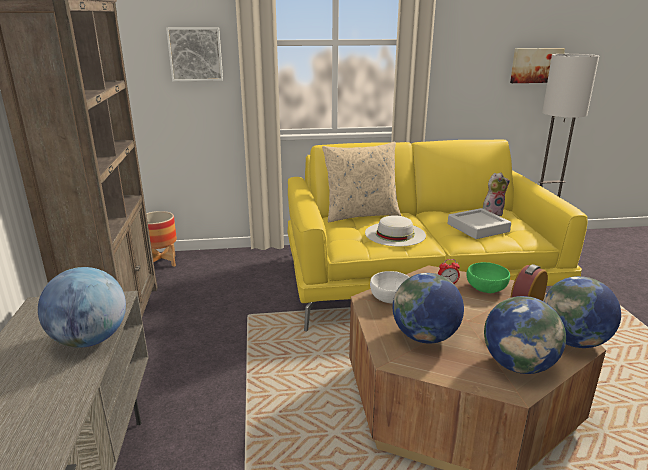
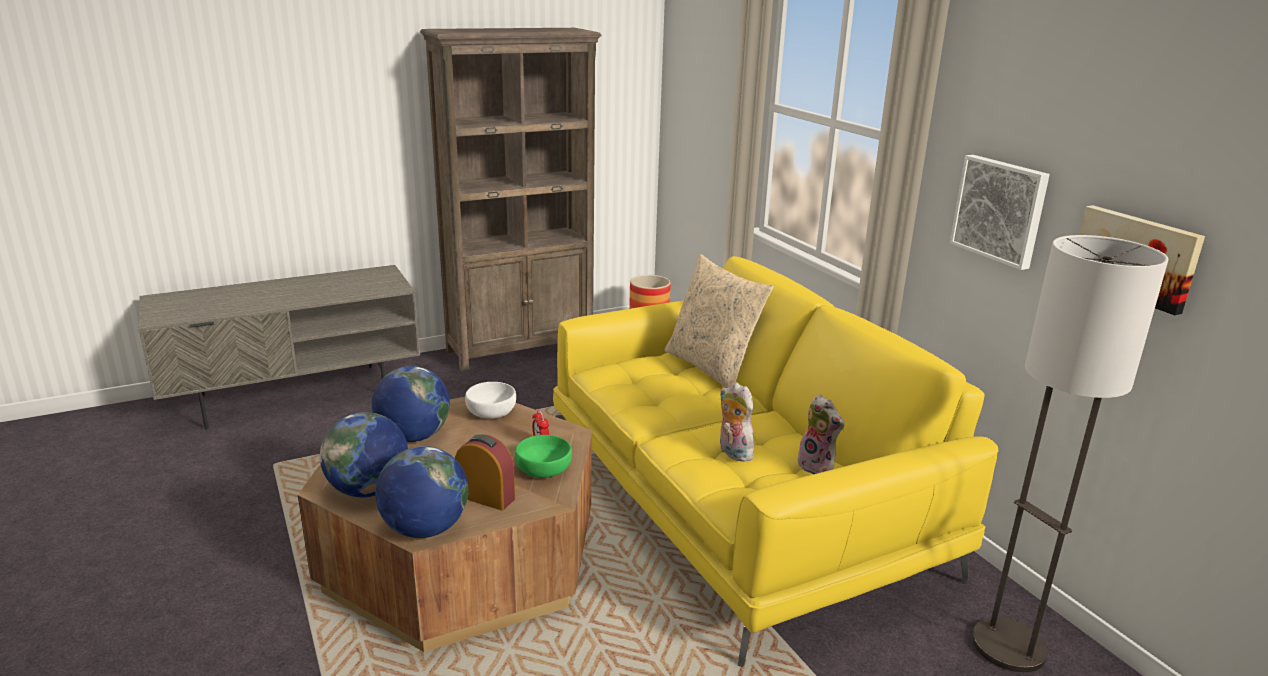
camera: 70 degrees right, 0 degrees up
(90, 340) = (337, 294): globe -> none
(195, 54) = (720, 107): picture -> picture (1000, 210)
(395, 234) = (658, 394): white hat -> none
(478, 228) = (732, 453): grey tray -> plush toy

